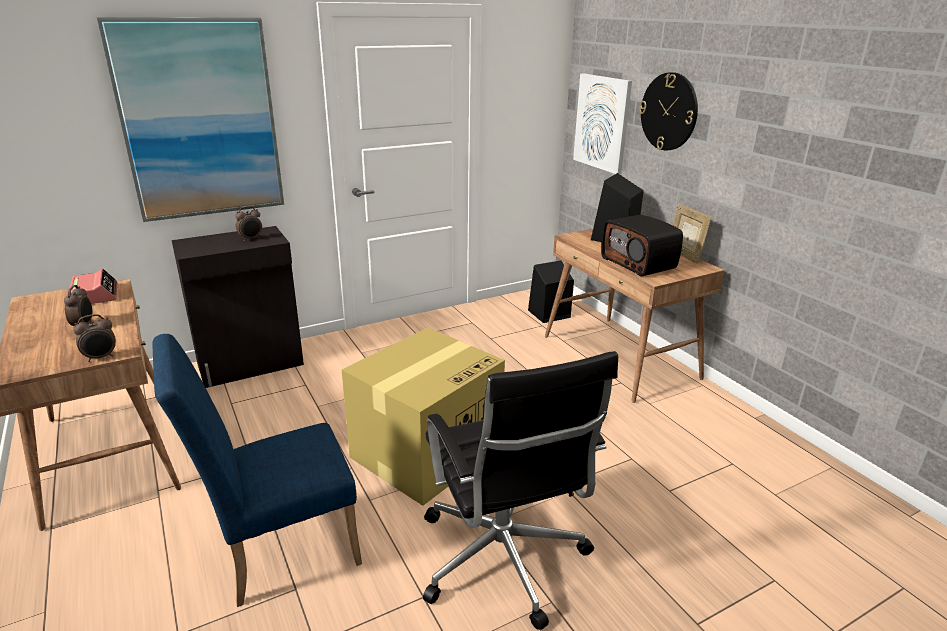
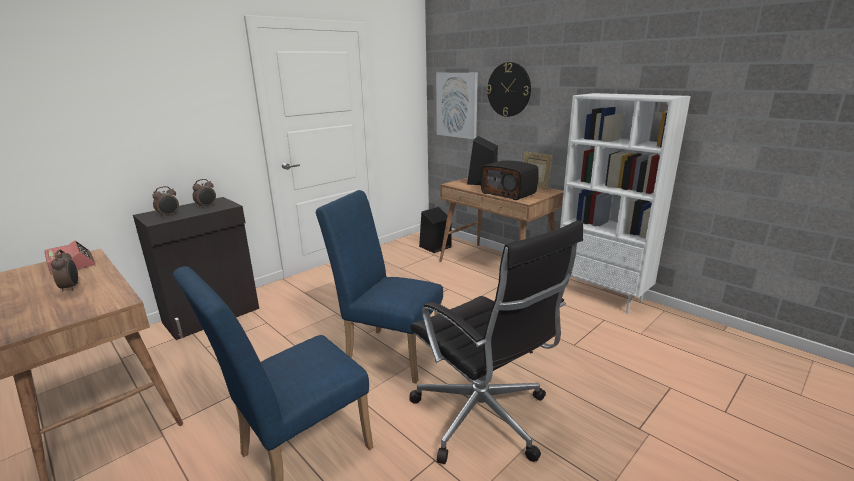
camera: 15 degrees left, 5 degrees down
(101, 357) = (102, 308): alarm clock -> alarm clock (169, 215)
(200, 120) = (152, 110): picture -> none
(427, 450) = (388, 352): cardboard box -> blue chair
(749, 427) = (602, 295): none -> white bookcase

